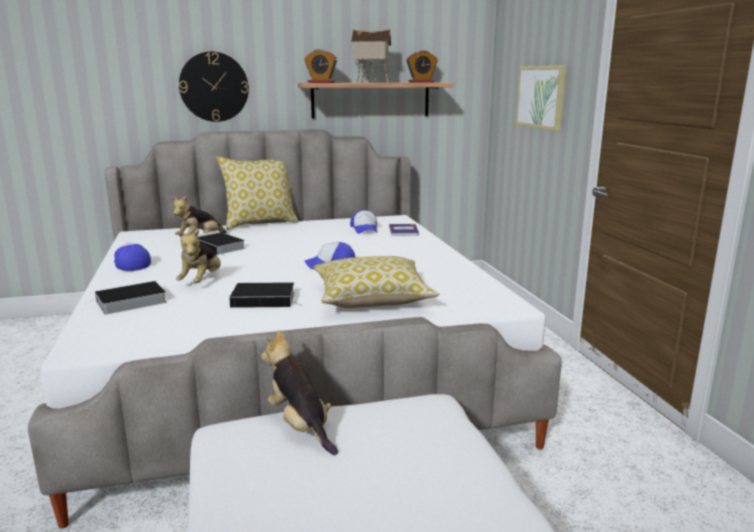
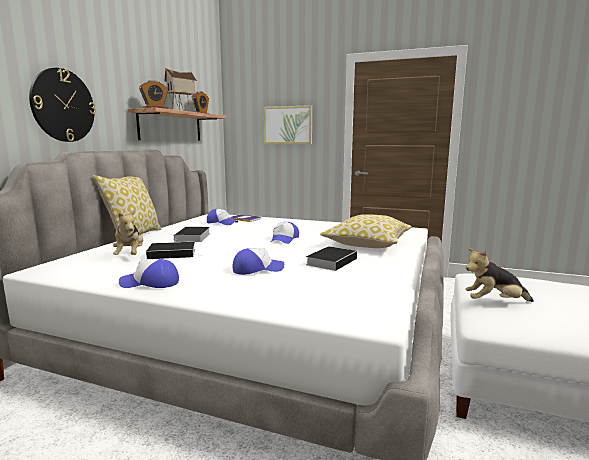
camera: 55 degrees left, 5 degrees down
(129, 302) = (272, 295): book -> book (192, 237)
(202, 281) = (257, 269): plush toy -> cap

